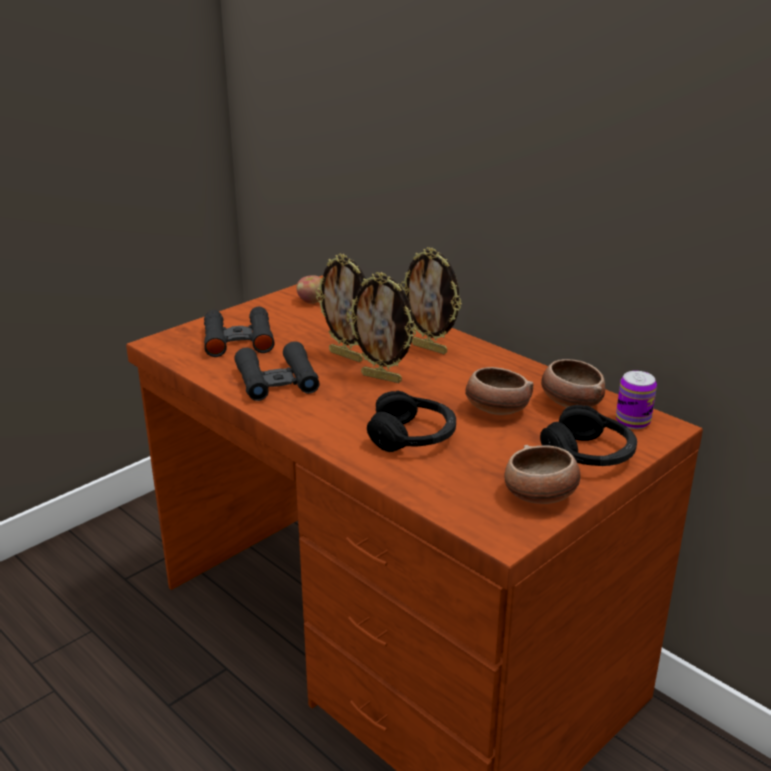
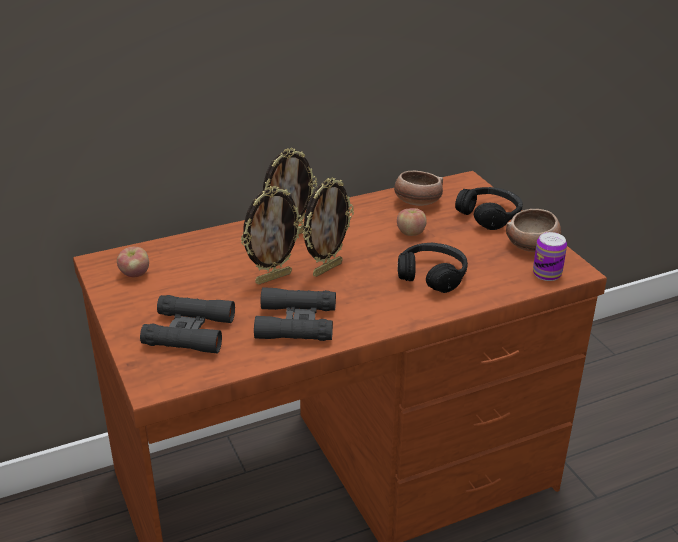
camera: 70 degrees left, 5 degrees up
(495, 410) = (410, 233): bowl -> apple
(633, 421) = (454, 189): can -> can (547, 274)

